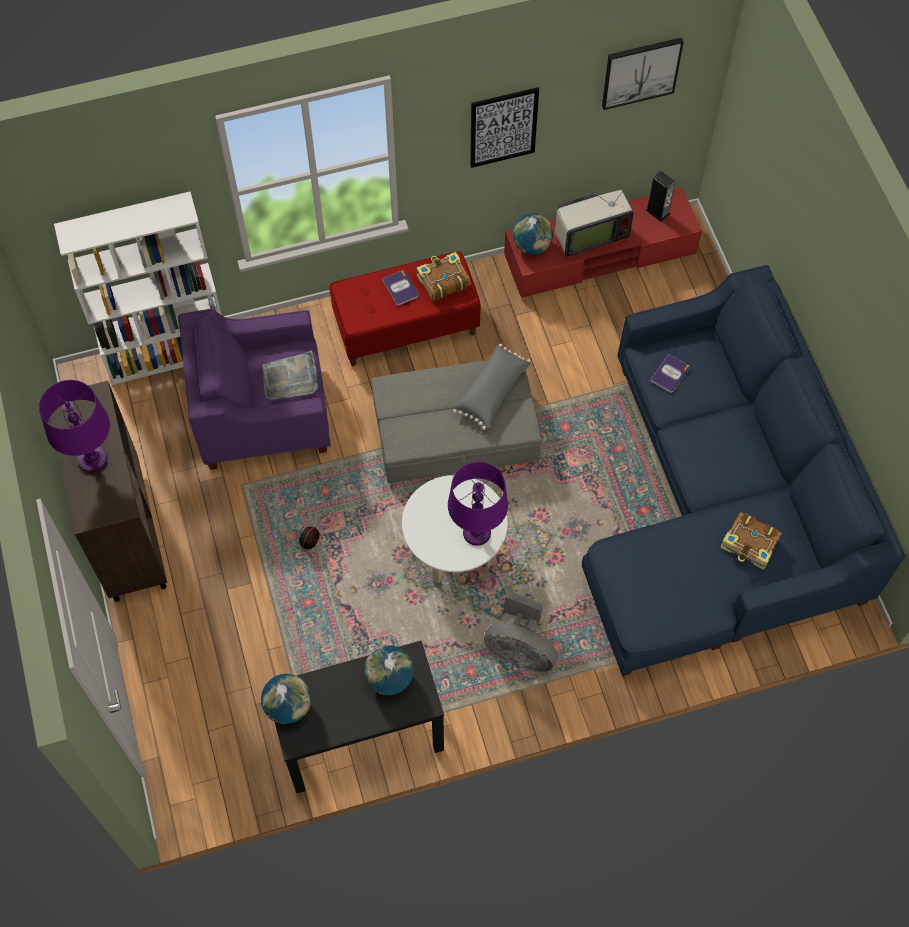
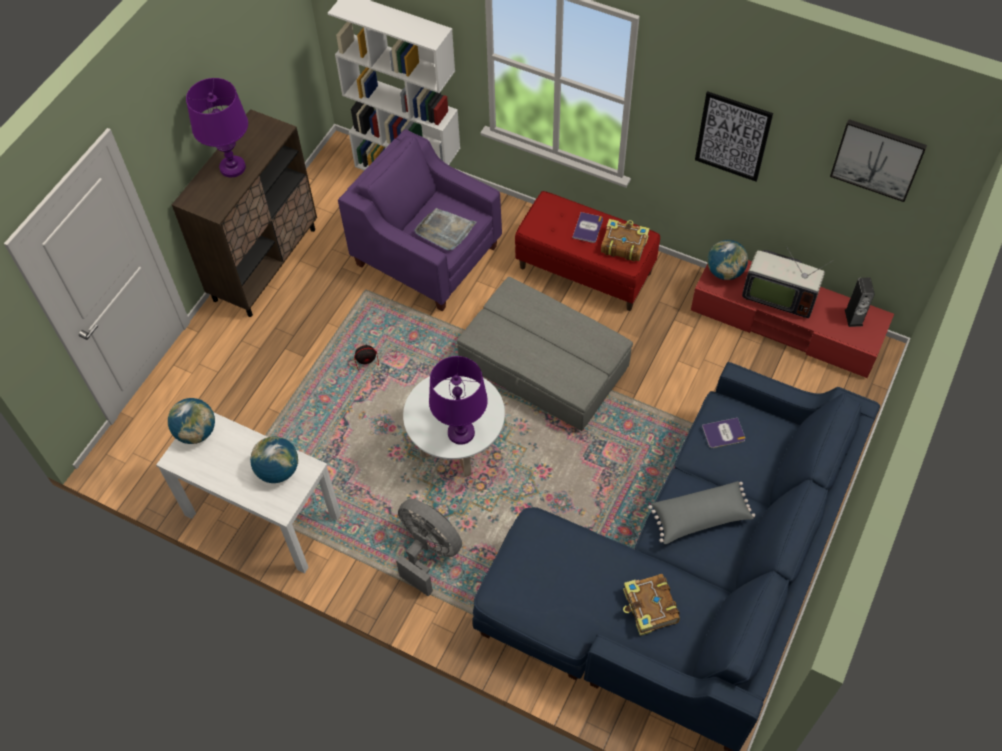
camera: 45 degrees right, 5 degrees down
(360, 737) = (262, 515): black console table -> white console table
(493, 392) = (582, 349): grey pillow -> grey pillow (700, 518)
(520, 650) = (428, 552): grey fan -> grey fan turned 150 degrees clockwise

